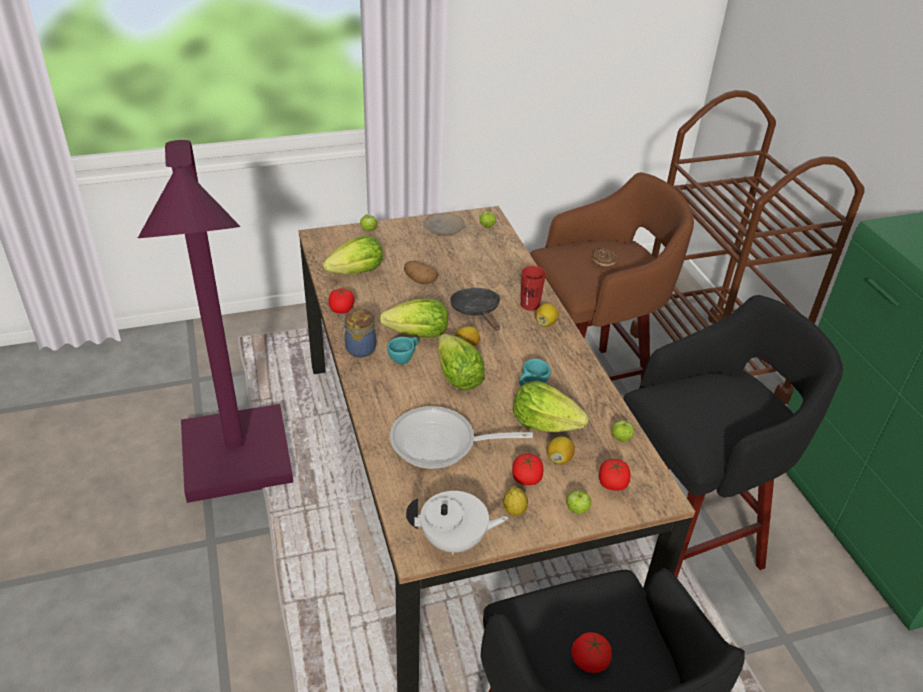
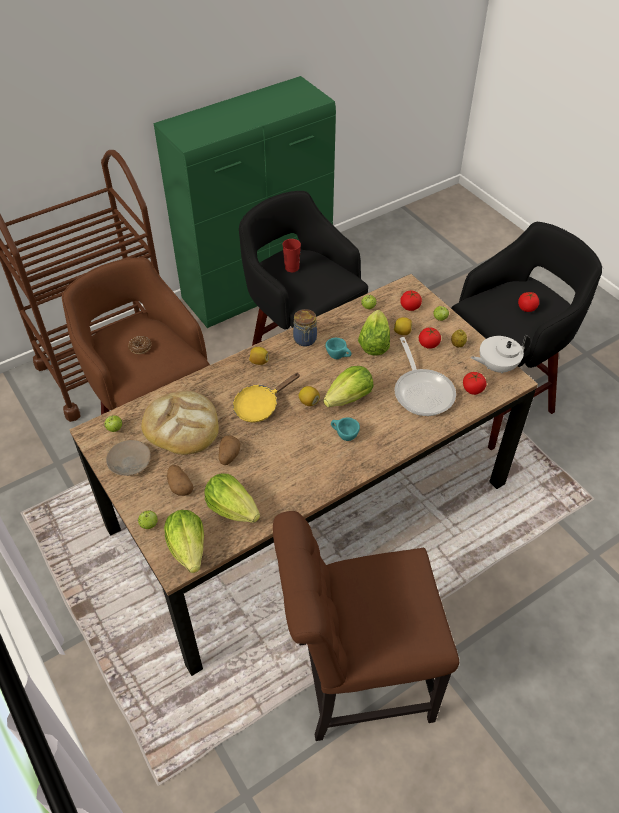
camera: 105 degrees left, 10 degrees up
(238, 470) = (355, 679): purple floor lamp -> brown chair
(341, 309) = (296, 500): tomato -> tomato (473, 389)
(359, 349) = (344, 469): jar -> jar (305, 340)
(400, 249) = (180, 486): none -> potato
(418, 334) = (308, 436): lettuce -> lettuce (188, 548)
(454, 540) = (496, 366): white teapot -> white teapot turned 90 degrees counterclockwise
(473, 261) = (181, 425): none -> bread
(477, 311) = (260, 406): black frying pan -> yellow frying pan
(530, 305) = (237, 375): red cup -> red cup (292, 268)

